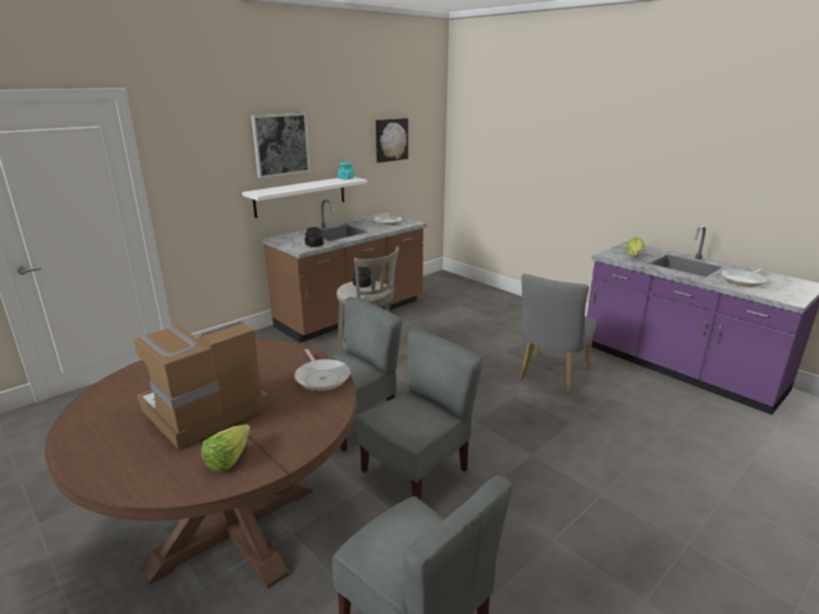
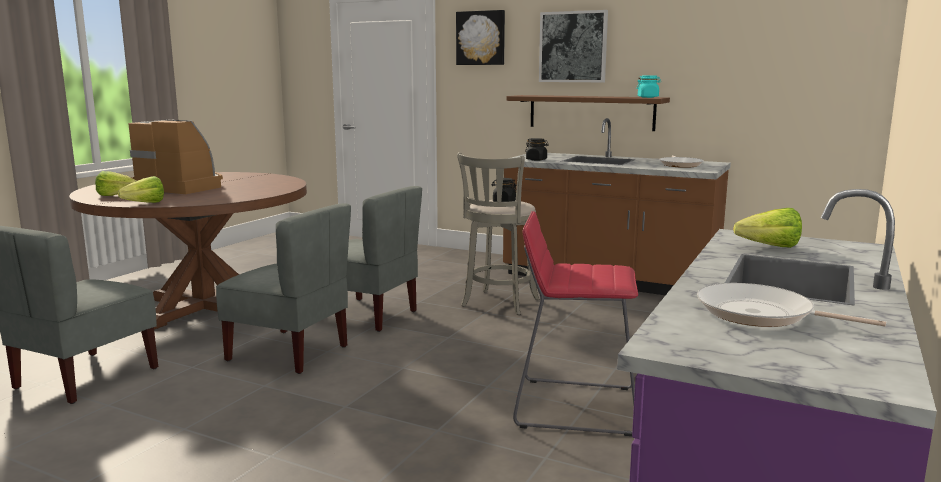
camera: 70 degrees right, 10 degrees down
(300, 196) = (591, 112): white shelf -> brown shelf
(318, 436) = (141, 204): none -> lettuce
(322, 377) = (236, 197): frying pan -> none
(391, 139) = (755, 52): picture -> picture (481, 38)
(550, 375) = (575, 406): grey chair -> red stool

